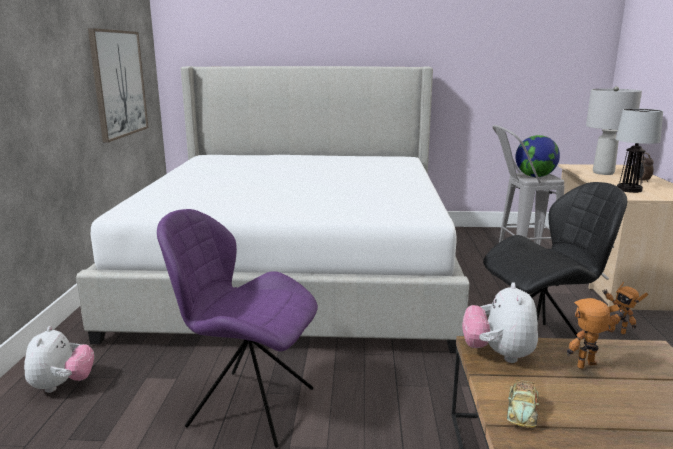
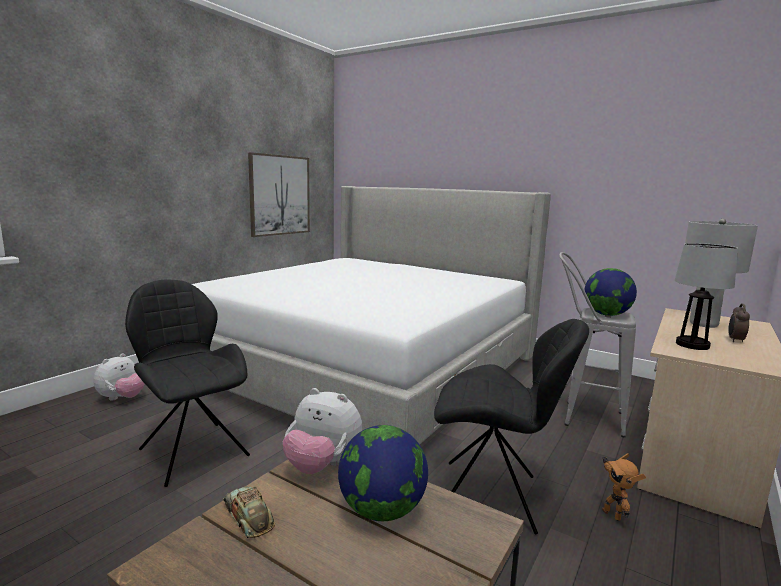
camera: 30 degrees right, 5 degrees down
(248, 406) = (192, 451): purple chair -> black chair
(498, 355) = (322, 466): plush toy -> plush toy turned 105 degrees counterclockwise
(522, 410) = (249, 517): toy car -> toy car turned 90 degrees clockwise
(589, 368) = (382, 510): toy robot -> globe

